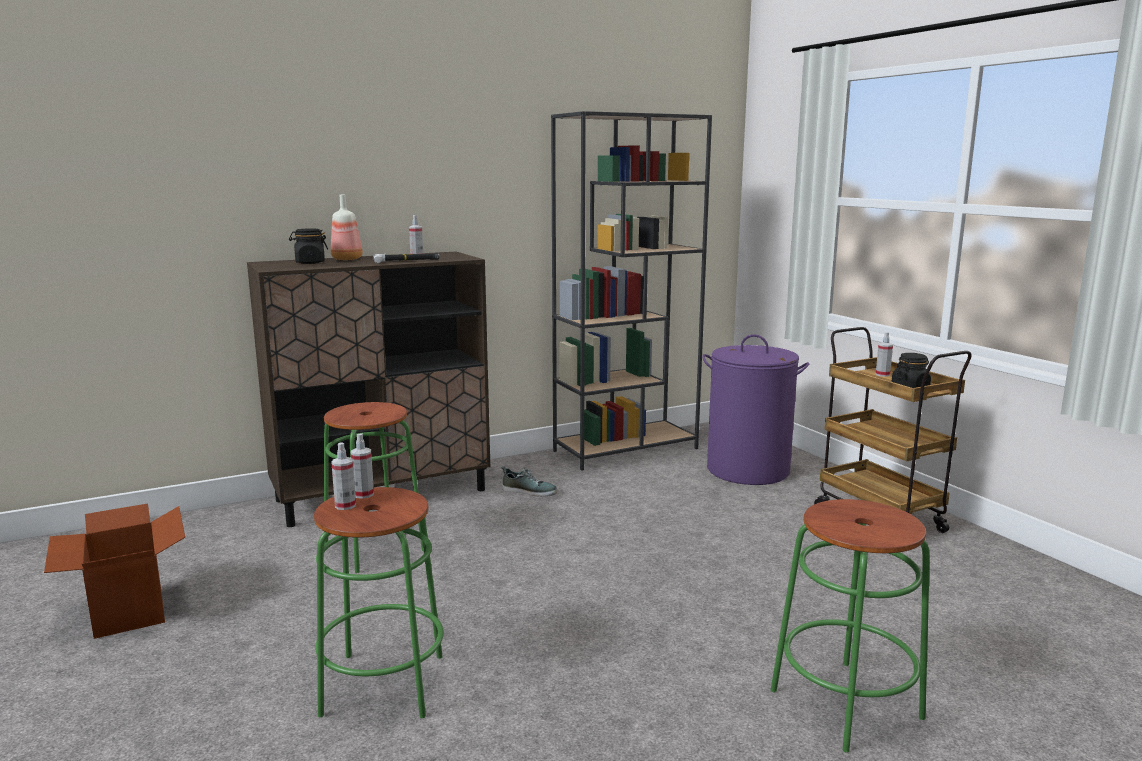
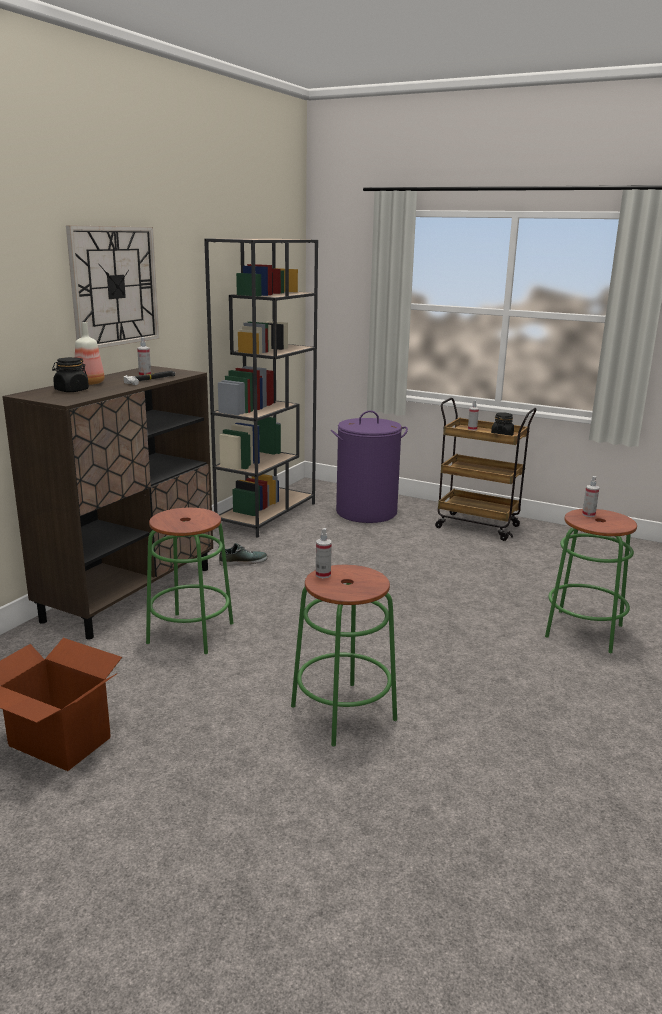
camera: 35 degrees left, 5 degrees up
(345, 505) = (328, 585): spray bottle -> spray bottle (588, 514)
(412, 162) = (114, 286): none -> wall clock

